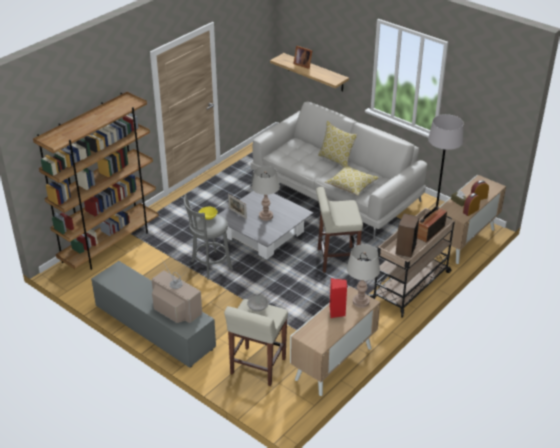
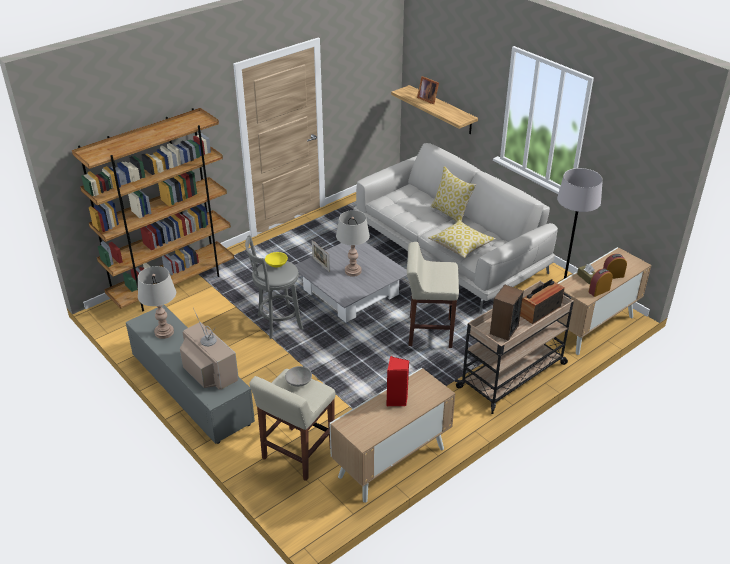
camera: 10 degrees right, 0 degrees up
(360, 302) = (430, 390): grey table lamp -> grey table lamp (164, 332)

